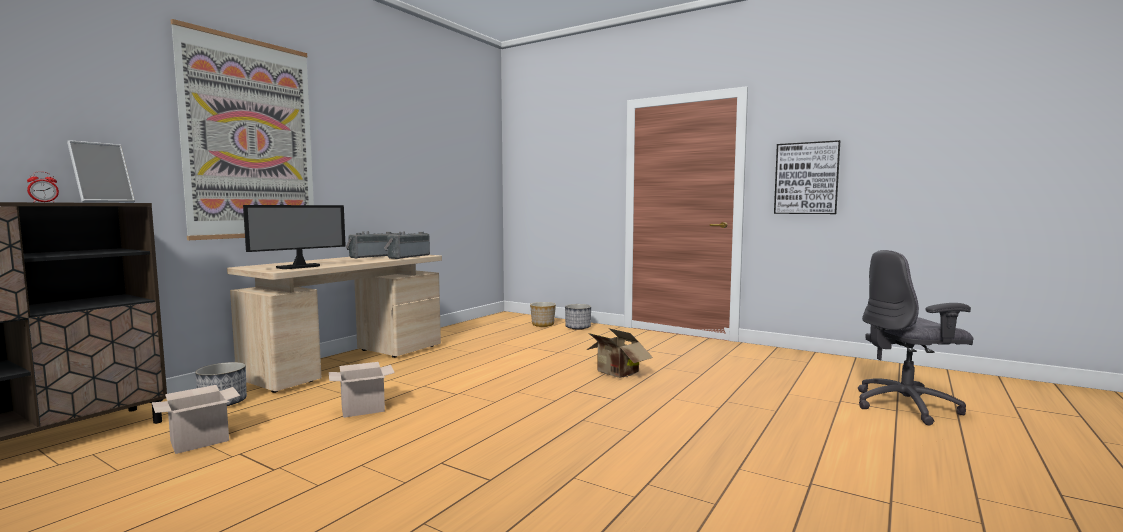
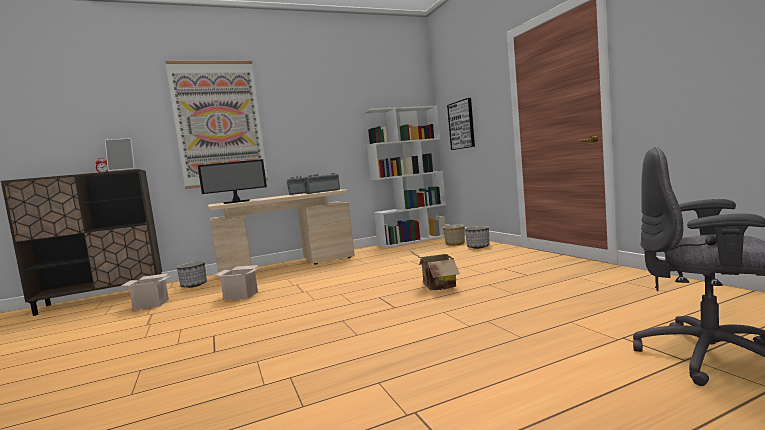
camera: 35 degrees right, 0 degrees up
(479, 321) = (413, 240): none -> white bookcase
(806, 178) = (675, 70): picture -> picture (461, 125)

